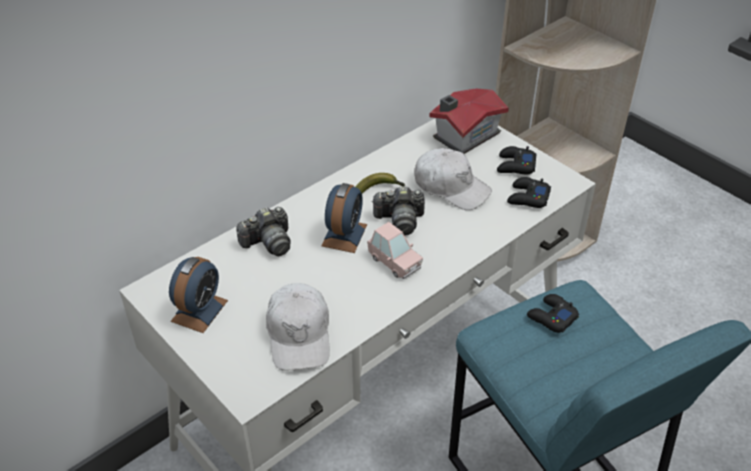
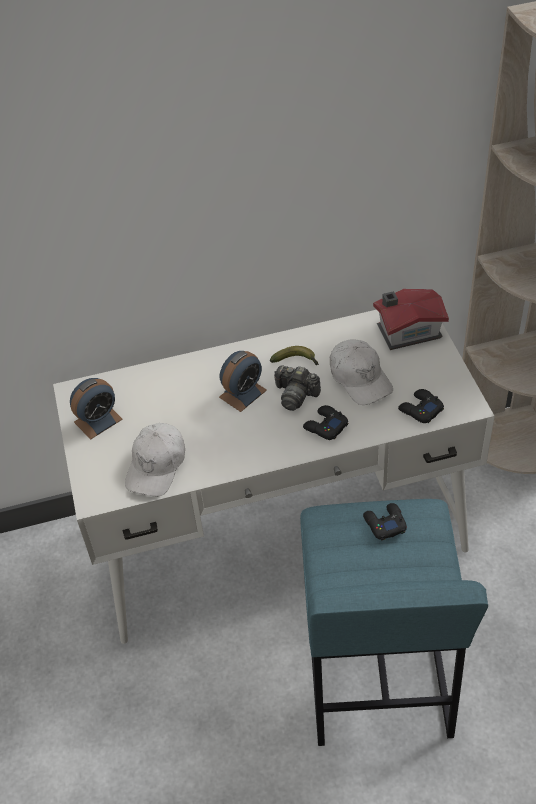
camera: 30 degrees right, 5 degrees up
(268, 243) = (180, 381): camera -> none
(394, 262) = (266, 431): pink toy car -> none
(515, 166) = (431, 375): black game controller -> black game controller (325, 426)

